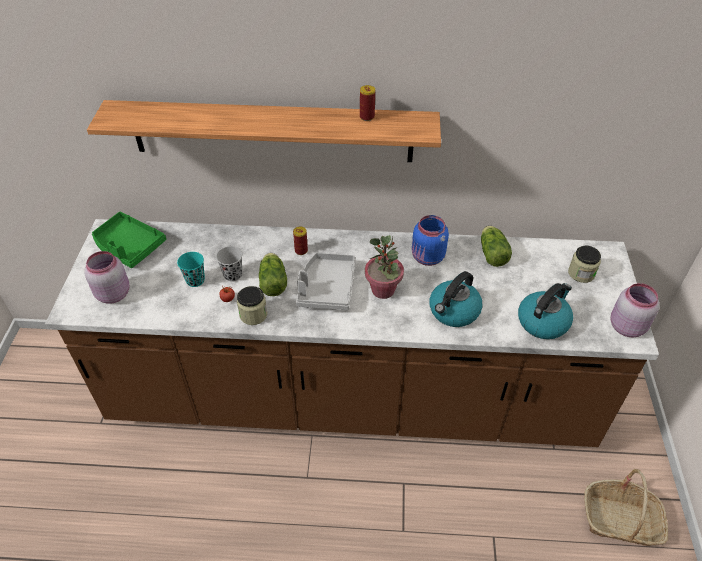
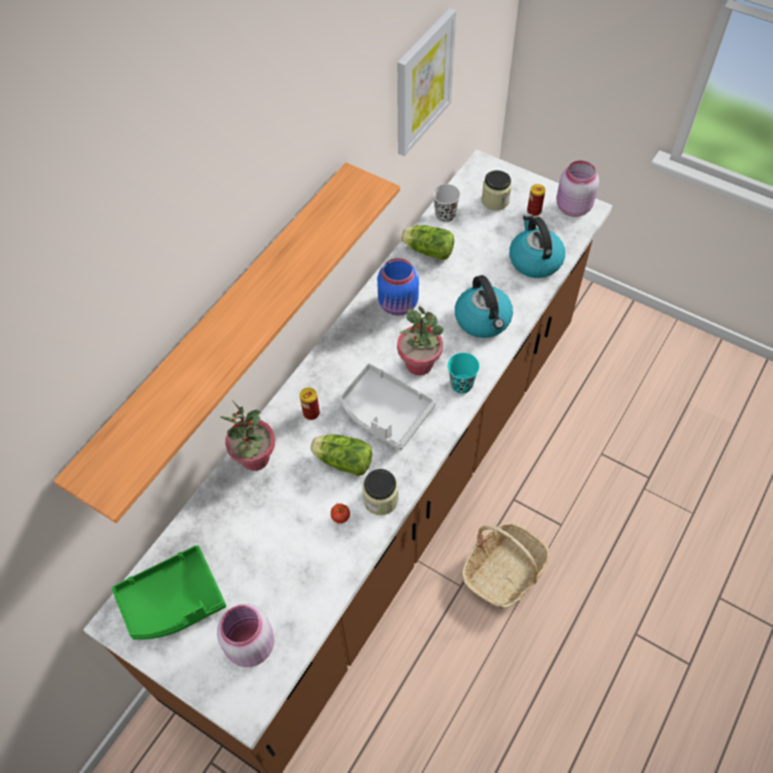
camera: 60 degrees left, 10 degrees up
(195, 280) = (287, 541): turquoise cup -> turquoise cup (461, 384)
(233, 275) = (305, 498): black cup -> black cup (445, 215)
(249, 239) = (255, 458): none -> potted plant
(367, 117) = (310, 223): can -> can (534, 211)
(563, 120) = (422, 82): none -> picture
(620, 520) = (631, 351): basket -> basket (504, 571)

